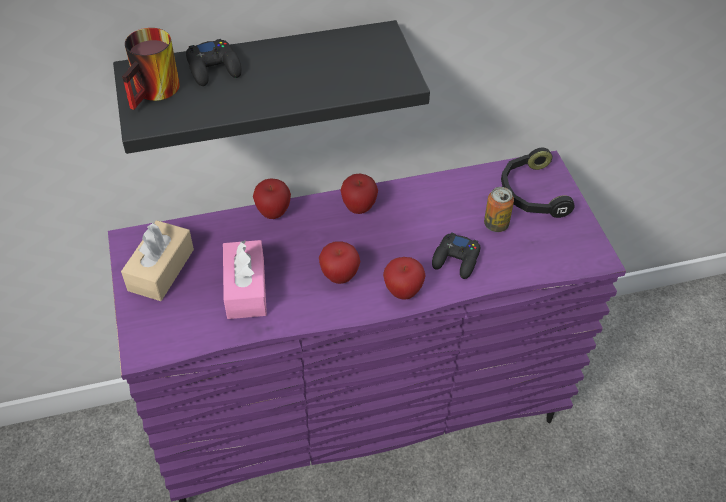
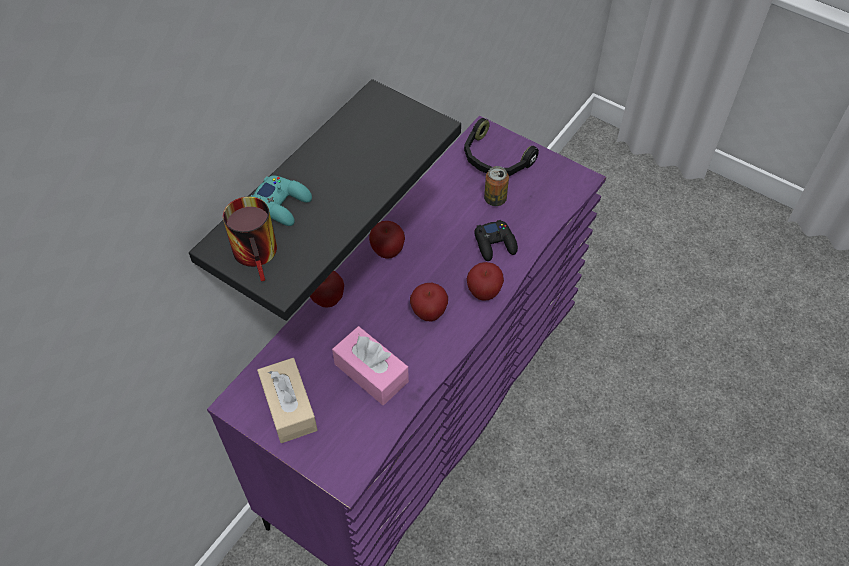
camera: 40 degrees left, 5 degrees up
(214, 68) = (282, 204): black game controller -> turquoise game controller

